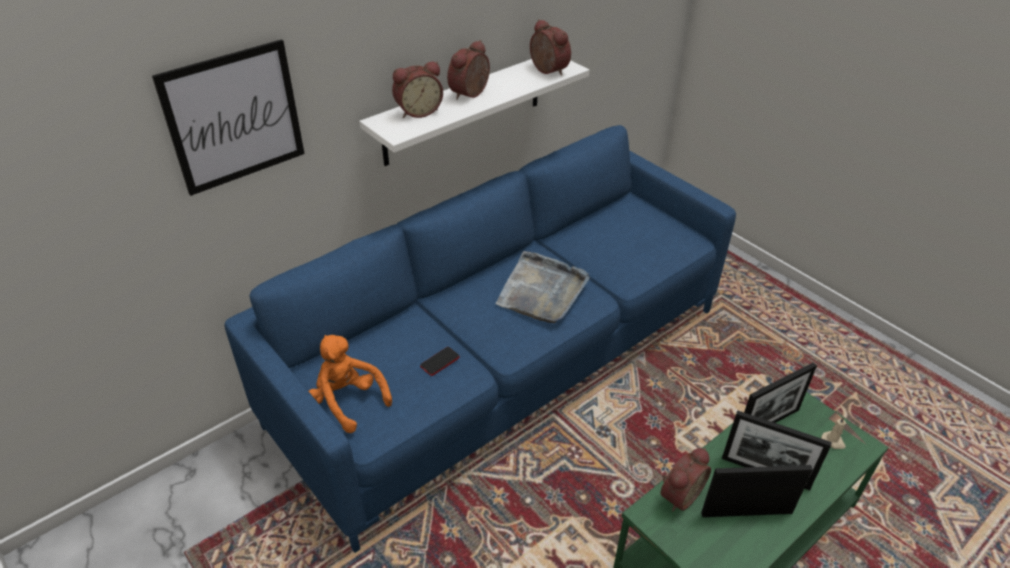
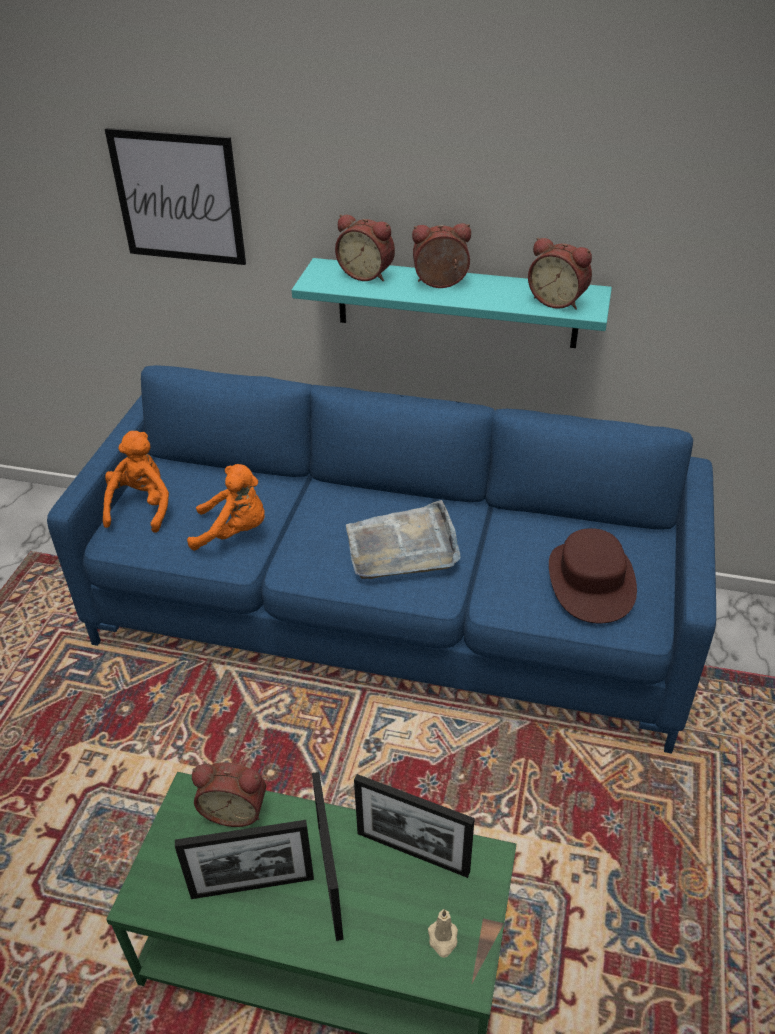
camera: 55 degrees right, 0 degrees up
(440, 362) = (234, 532): phone -> orange plush toy
(464, 108) = (456, 303): white shelf -> turquoise shelf
(547, 71) = (558, 300): alarm clock -> alarm clock turned 105 degrees clockwise
(645, 238) = (590, 581): none -> brown hat
(746, 513) = (252, 886): picture frame -> picture frame turned 120 degrees clockwise

